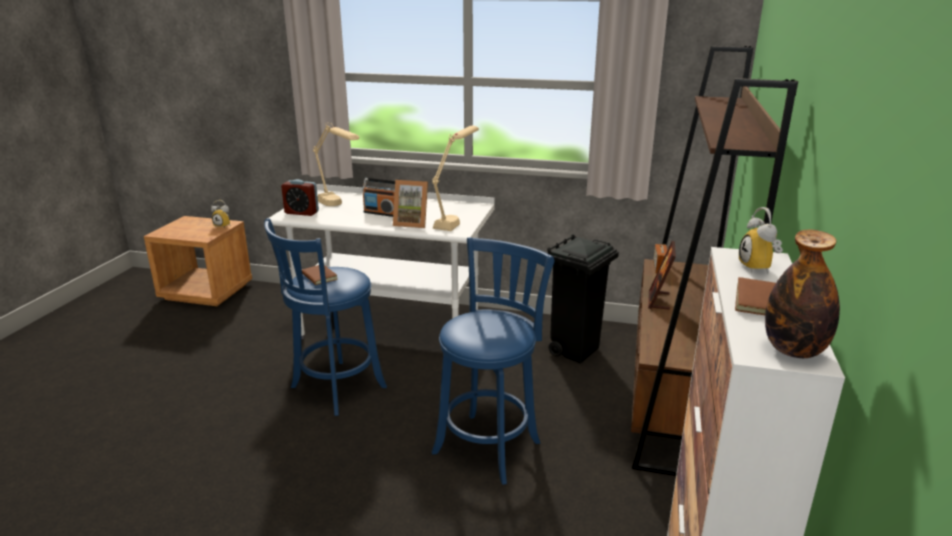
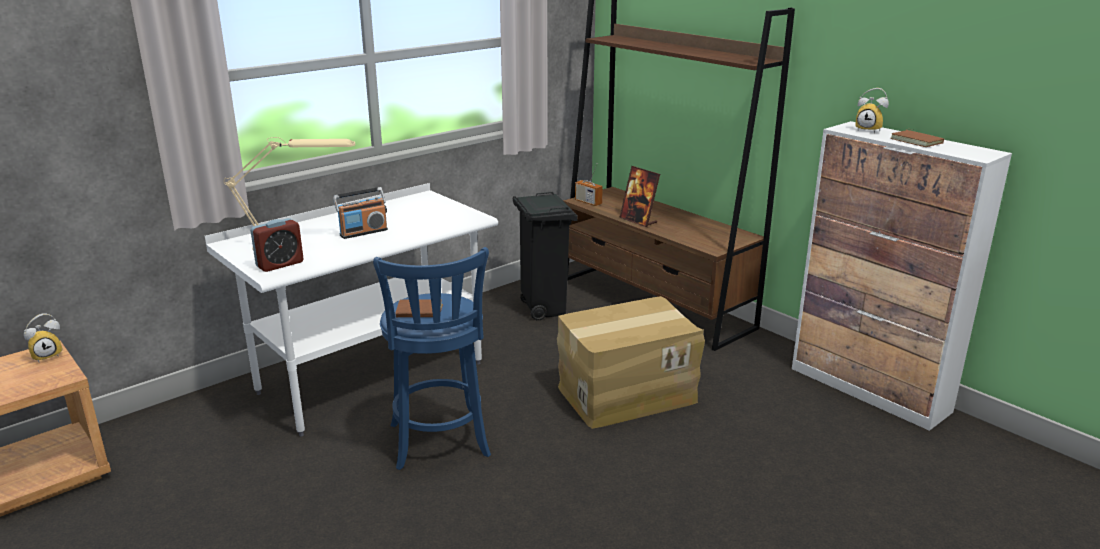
camera: 55 degrees left, 0 degrees up
(412, 223) = (419, 228): picture frame -> none
(456, 218) = (441, 211): beige table lamp -> none
(489, 444) = (626, 393): blue stool -> cardboard box
(794, 350) = (980, 151): bottle -> none

